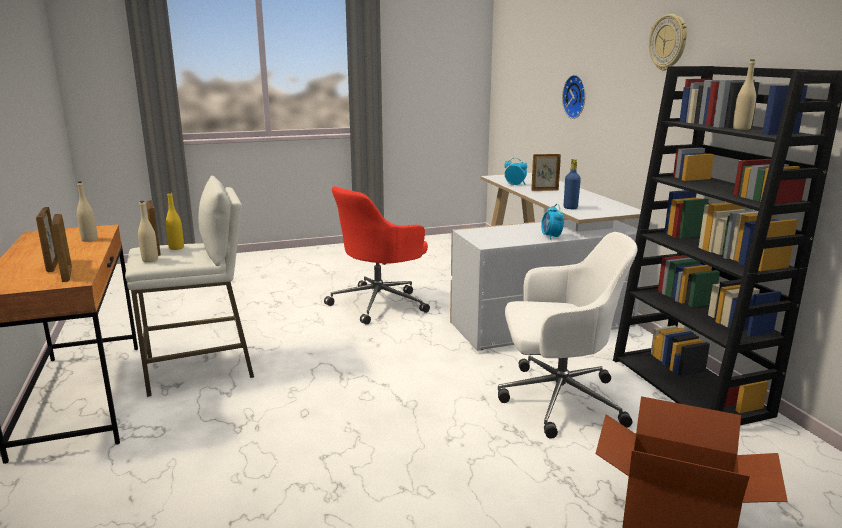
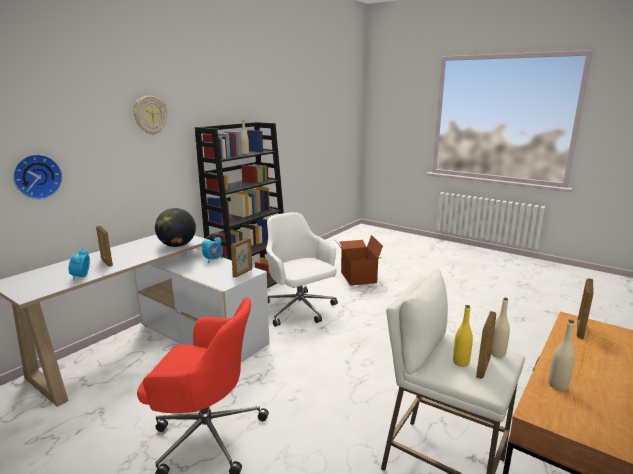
camera: 125 degrees left, 0 degrees up
(52, 266) = (595, 349): picture frame -> picture frame (243, 273)
(570, 208) = (177, 245): blue bottle -> globe

